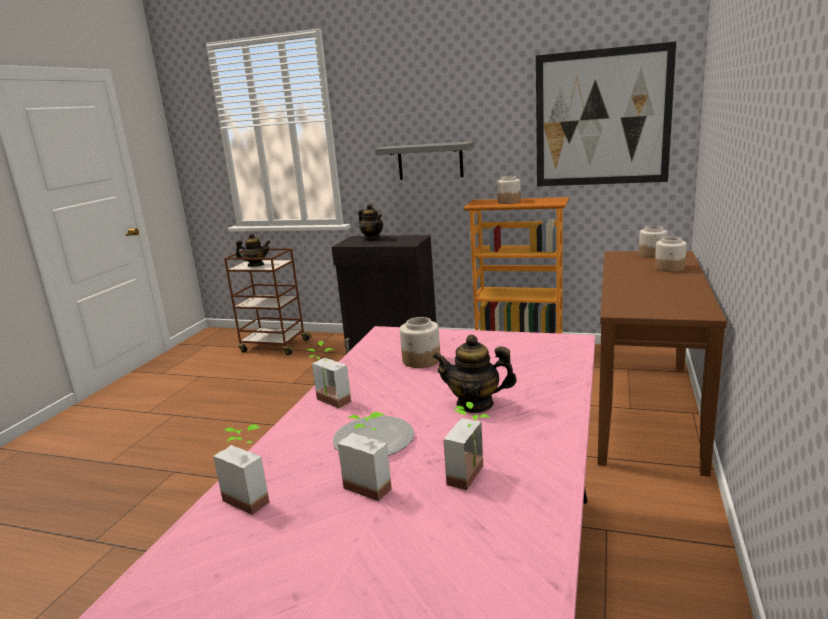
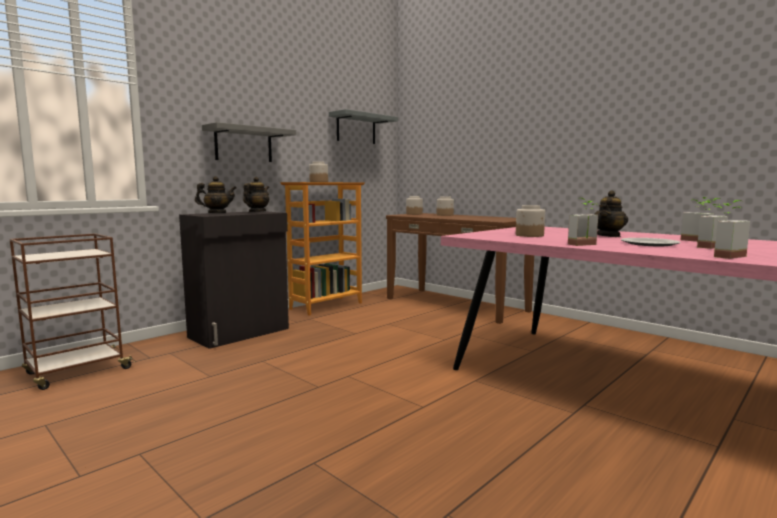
camera: 65 degrees left, 10 degrees down
(256, 265) = (61, 255): teapot -> teapot (257, 212)
(601, 118) = (356, 129): picture -> grey shelf

